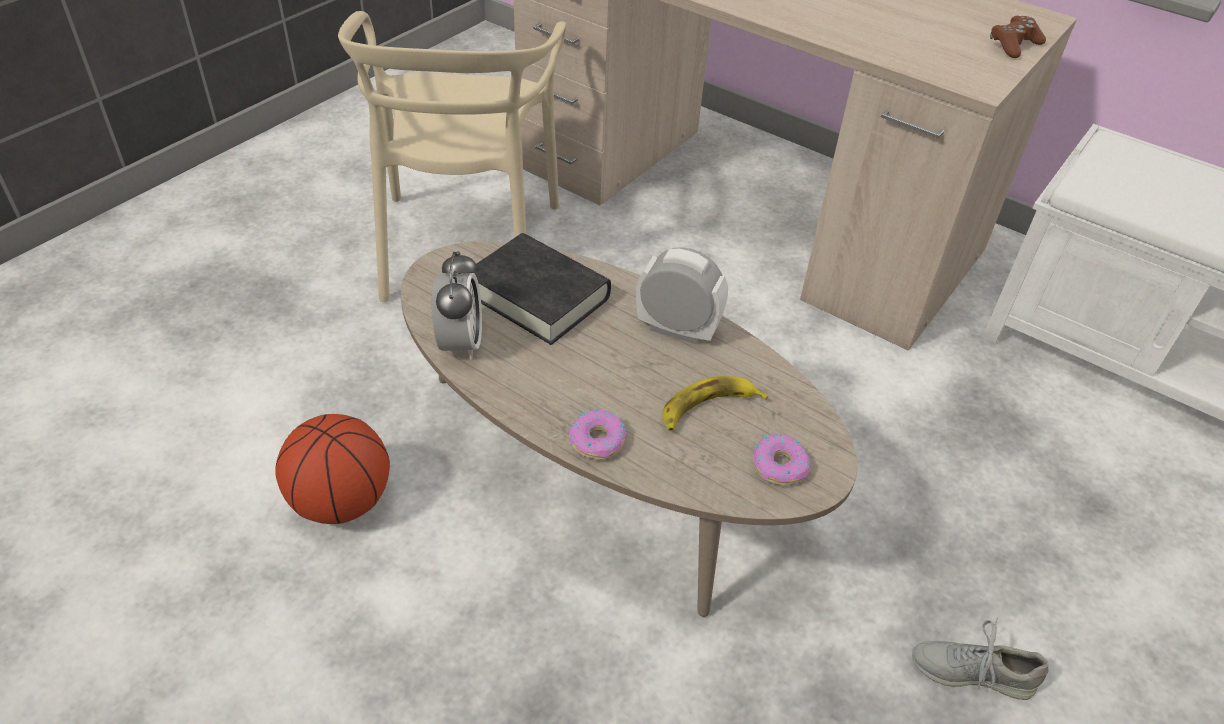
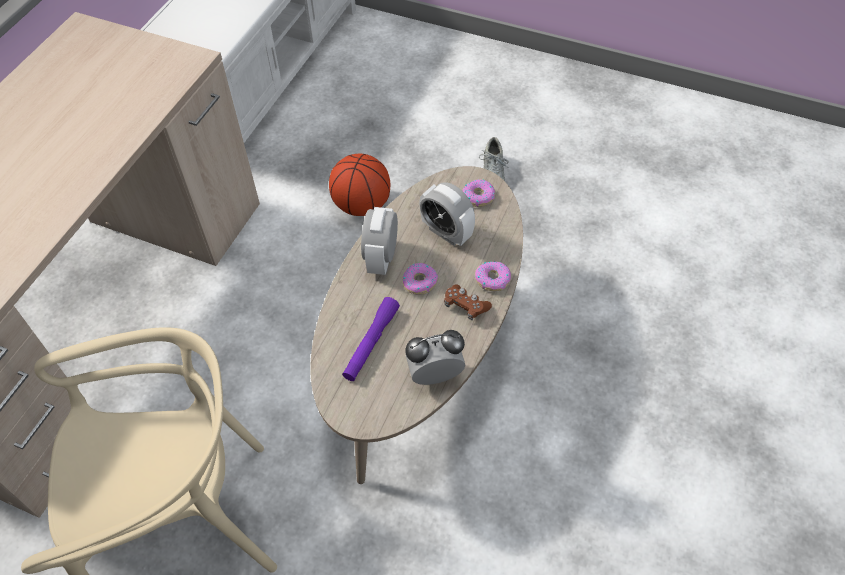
camera: 100 degrees left, 10 degrees up
(341, 502) = (496, 507): basketball -> basketball (362, 205)
(537, 296) = (371, 343): black book -> purple flashlight
(621, 359) = (419, 282): none -> donut
(708, 408) = (446, 232): banana -> alarm clock
(1014, 45) = (128, 42): brown game controller -> brown game controller (465, 306)

